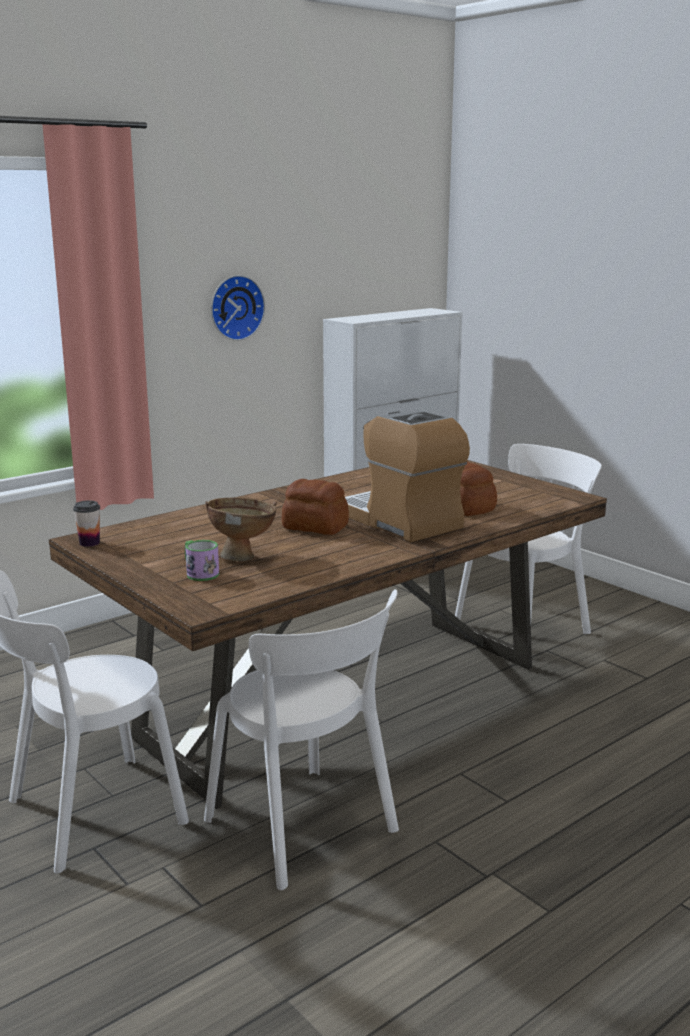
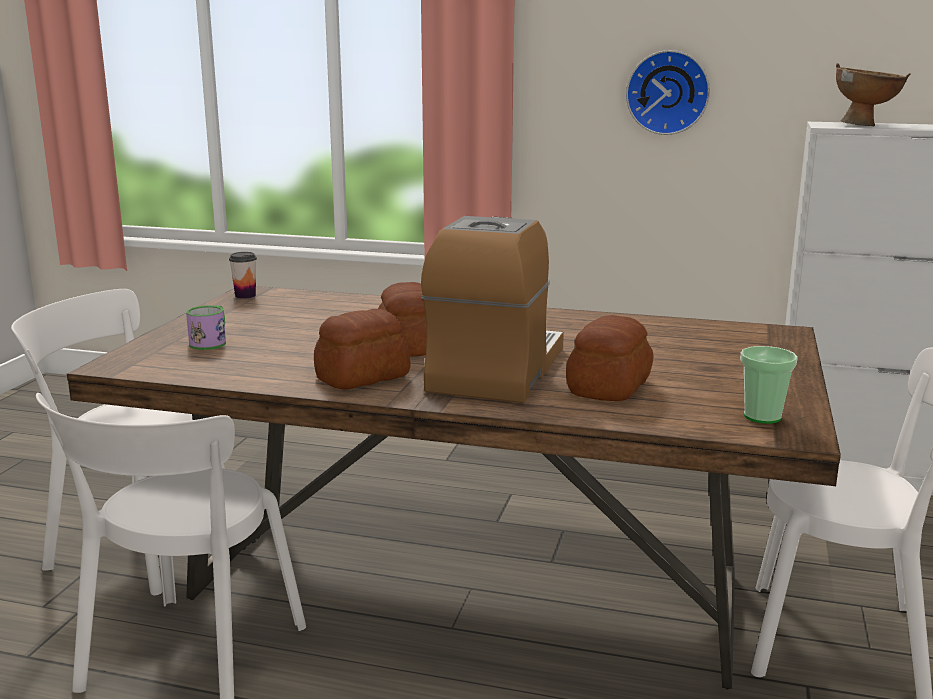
camera: 55 degrees right, 0 degrees up
(244, 556) = (279, 344): brown bowl -> brown bowl (865, 125)
(356, 550) = (361, 377): none -> bread
(547, 495) = (762, 416): none -> cup

